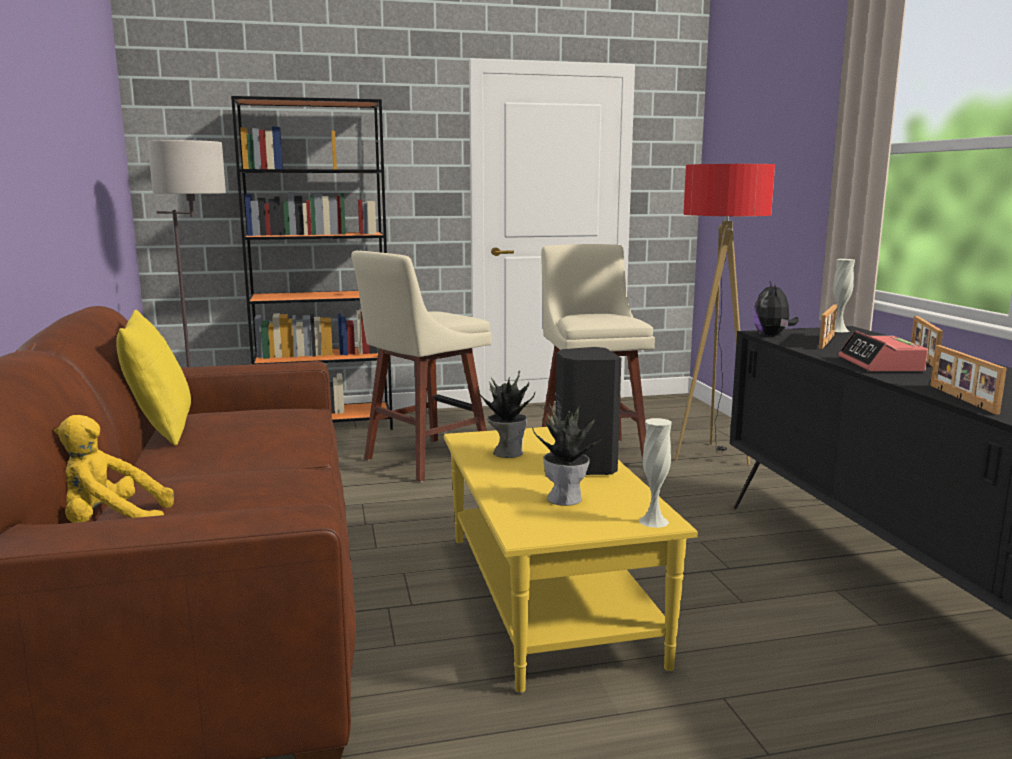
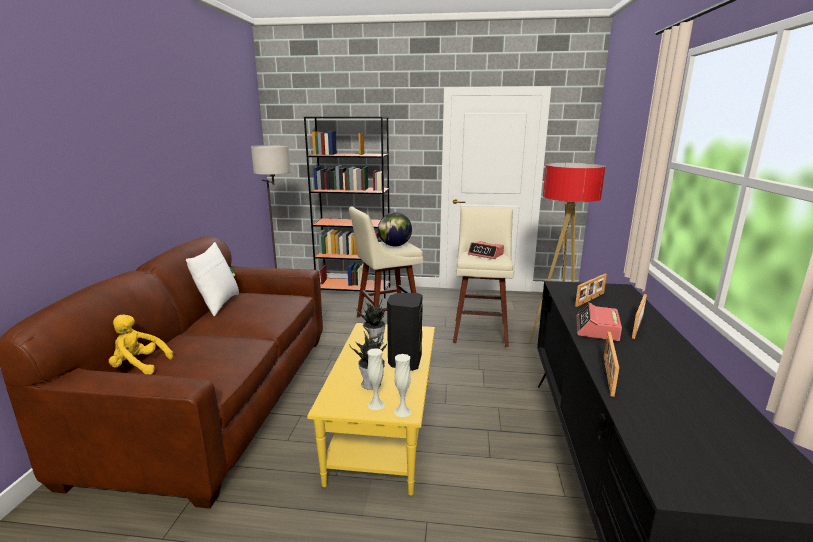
camera: 20 degrees right, 5 degrees up
(161, 430) = (218, 304): yellow pillow -> white pillow
(439, 317) = (395, 245): none -> globe
(601, 317) = (486, 254): none -> alarm clock
(772, 335) = (561, 288): plush toy -> none
(838, 330) = (614, 288): white vase -> white vase (376, 405)

